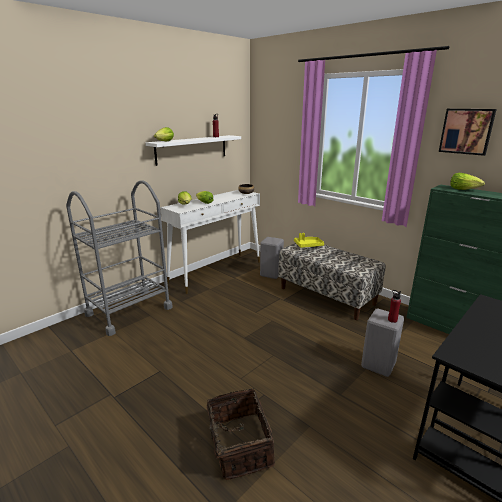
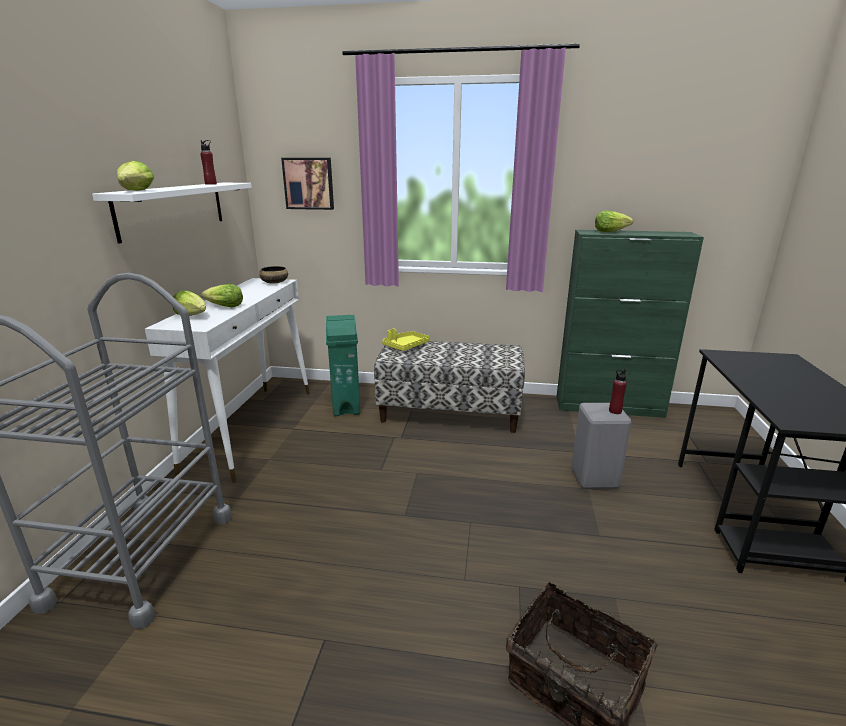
camera: 35 degrees left, 0 degrees up
(272, 274) = (346, 406): grey stool -> green trash can
(466, 131) = (601, 158): picture -> picture (309, 183)

